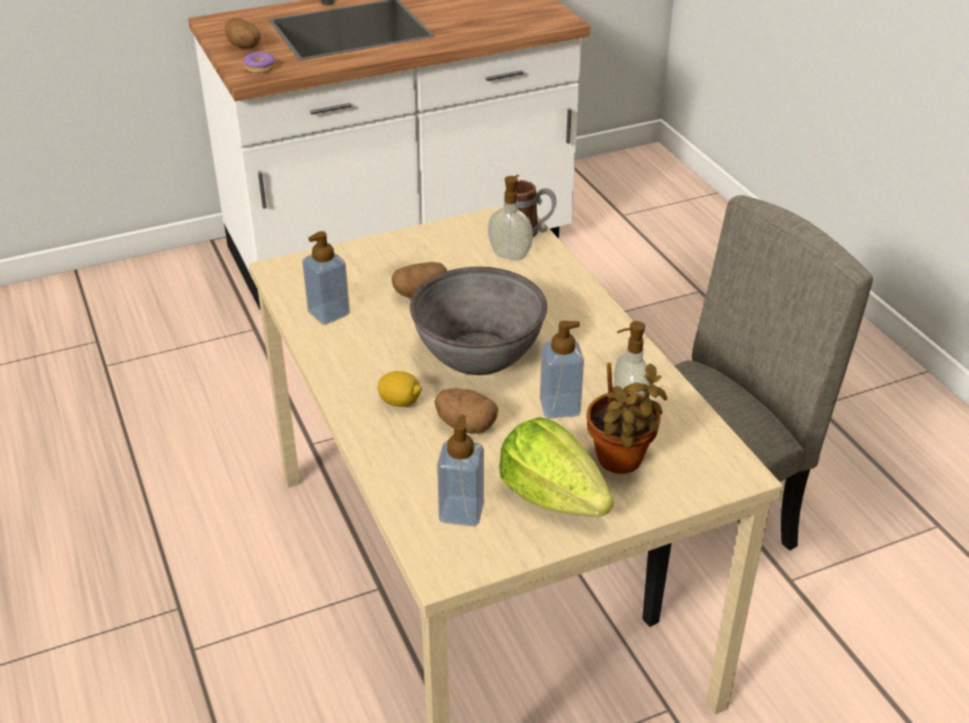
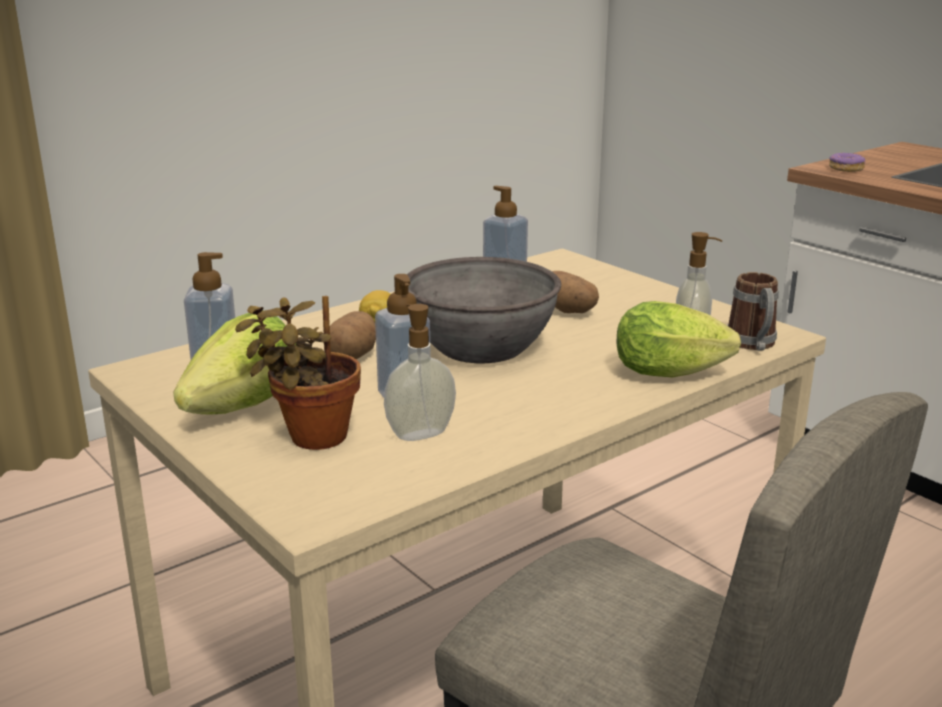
camera: 75 degrees right, 15 degrees down
(245, 46) = (881, 160): potato -> none
(564, 276) = (675, 374): none -> lettuce

